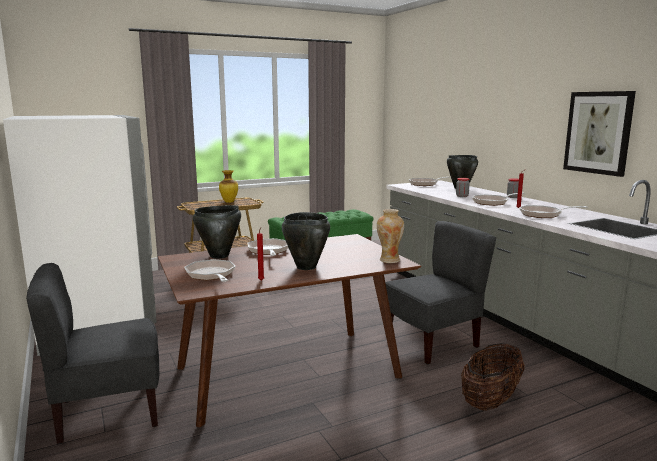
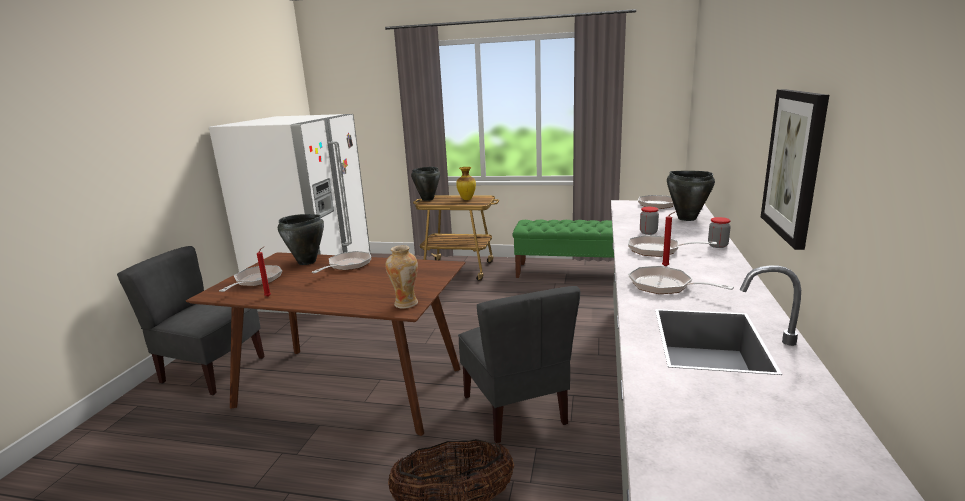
camera: 40 degrees right, 5 degrees up
(306, 267) = (327, 291): black cooking pot -> black cooking pot (427, 199)
(432, 342) = (516, 410): grey chair -> grey chair turned 60 degrees clockwise

